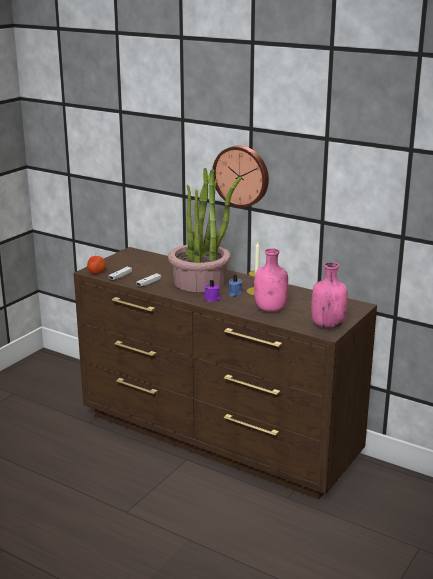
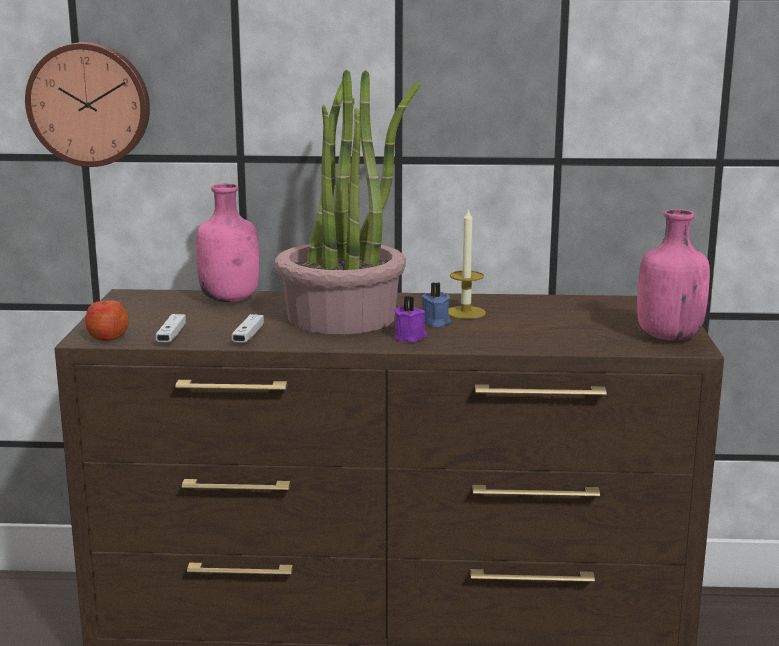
camera: 30 degrees left, 5 degrees down
(242, 175) = (383, 93): wall clock -> wall clock (90, 104)
(271, 309) = (538, 333): pink bottle -> pink bottle (231, 299)

